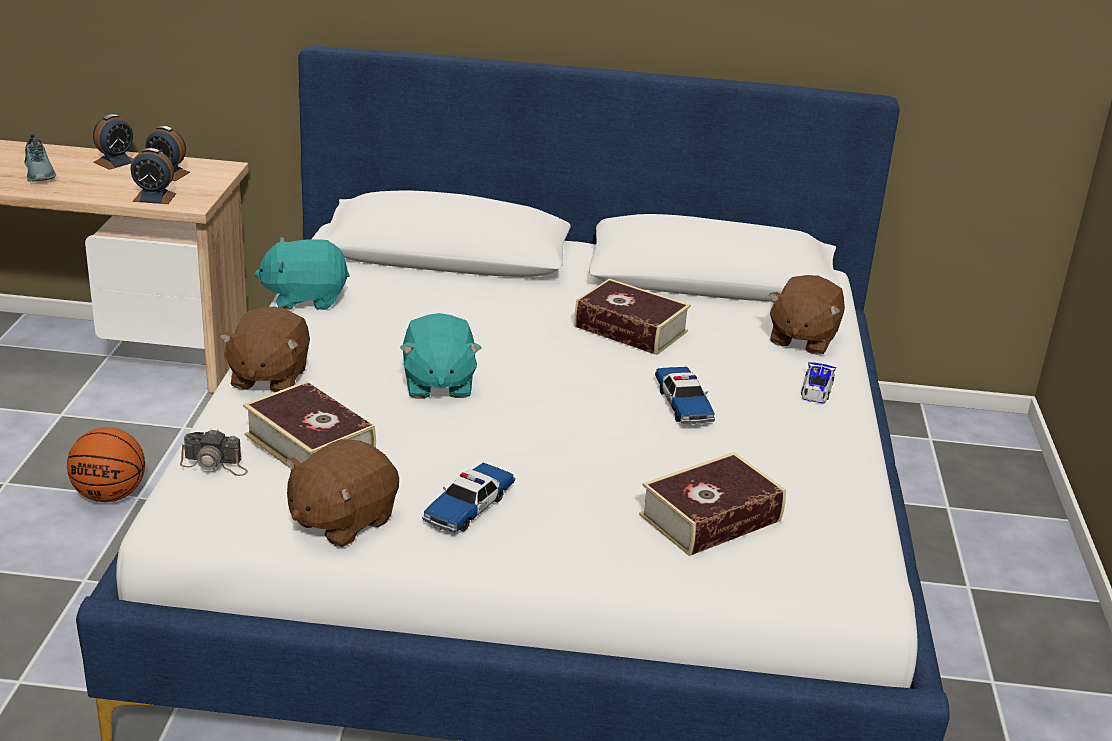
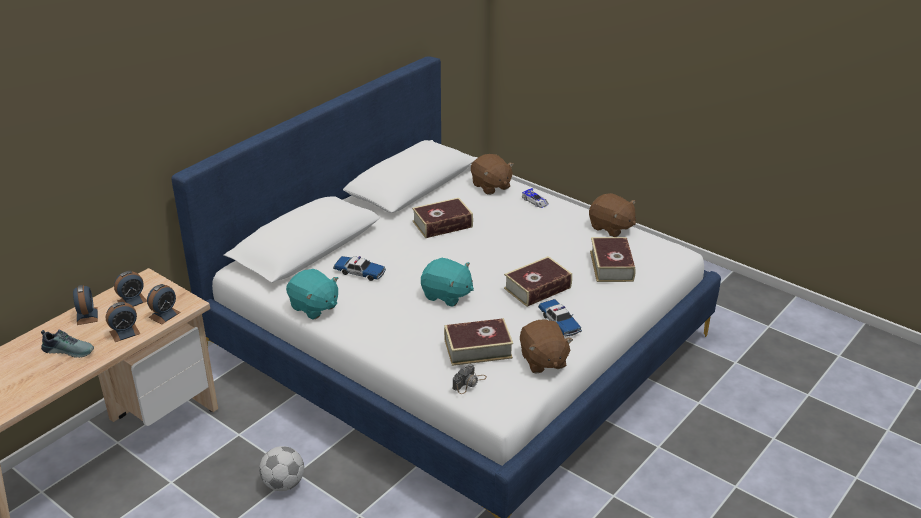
camera: 55 degrees left, 5 degrees up
(98, 188) = (124, 332): none -> alarm clock
(110, 495) = (284, 483): basketball -> football
(268, 377) = (392, 344): brown plush toy -> brown plush toy (611, 227)
(305, 298) = (314, 307): turquoise plush toy -> turquoise plush toy turned 75 degrees counterclockwise
(547, 458) = (537, 288): none -> book
(683, 404) = (521, 237): toy car -> toy car (359, 272)

